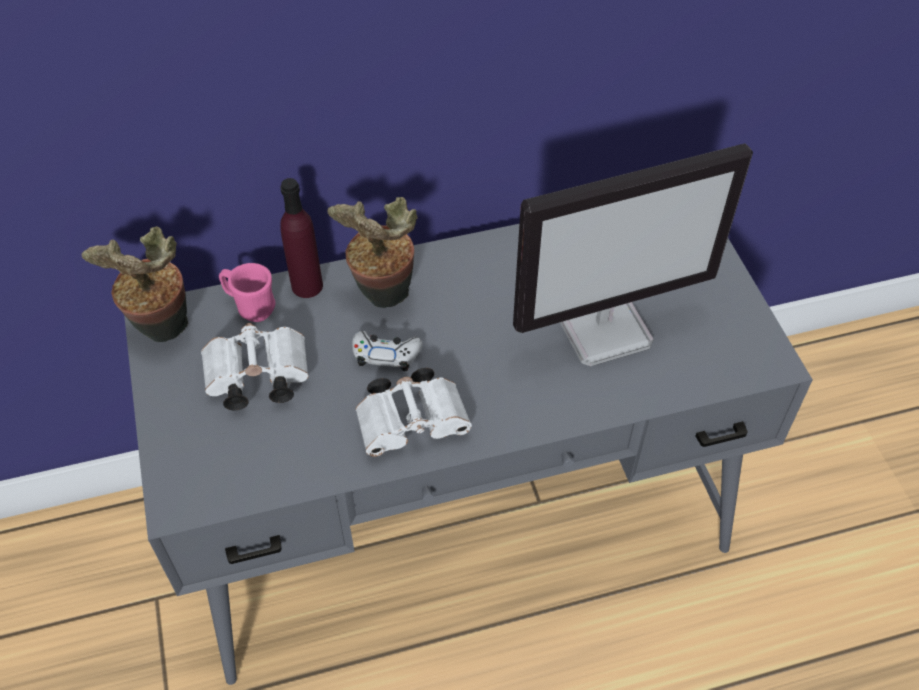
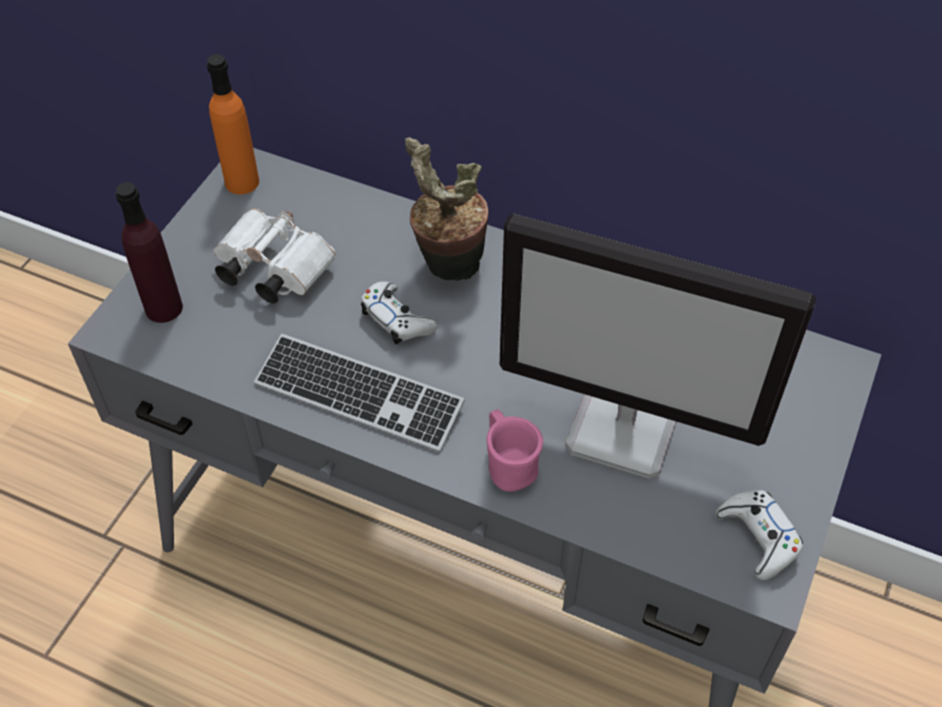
camera: 40 degrees right, 0 degrees up
(161, 330) = (242, 182): potted plant -> orange bottle
(251, 306) = (329, 205): pink mug -> pink mug (508, 465)
(307, 286) = (393, 216): purple bottle -> purple bottle (164, 308)
(415, 423) = (358, 395): white binoculars -> keyboard
(741, 340) = (758, 538): none -> white game controller

